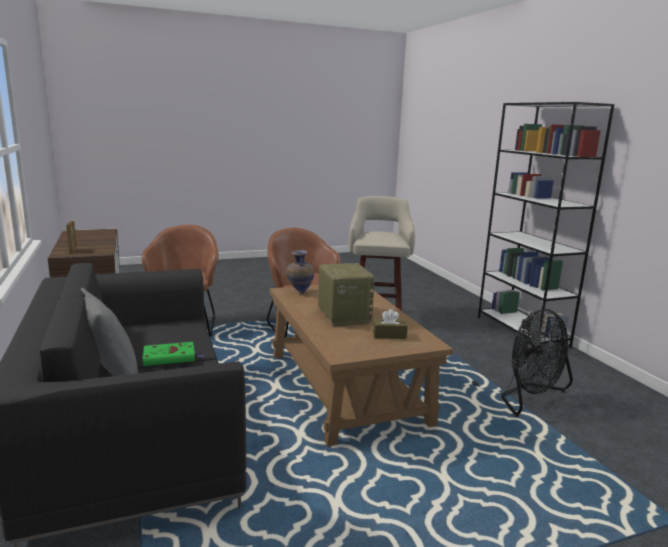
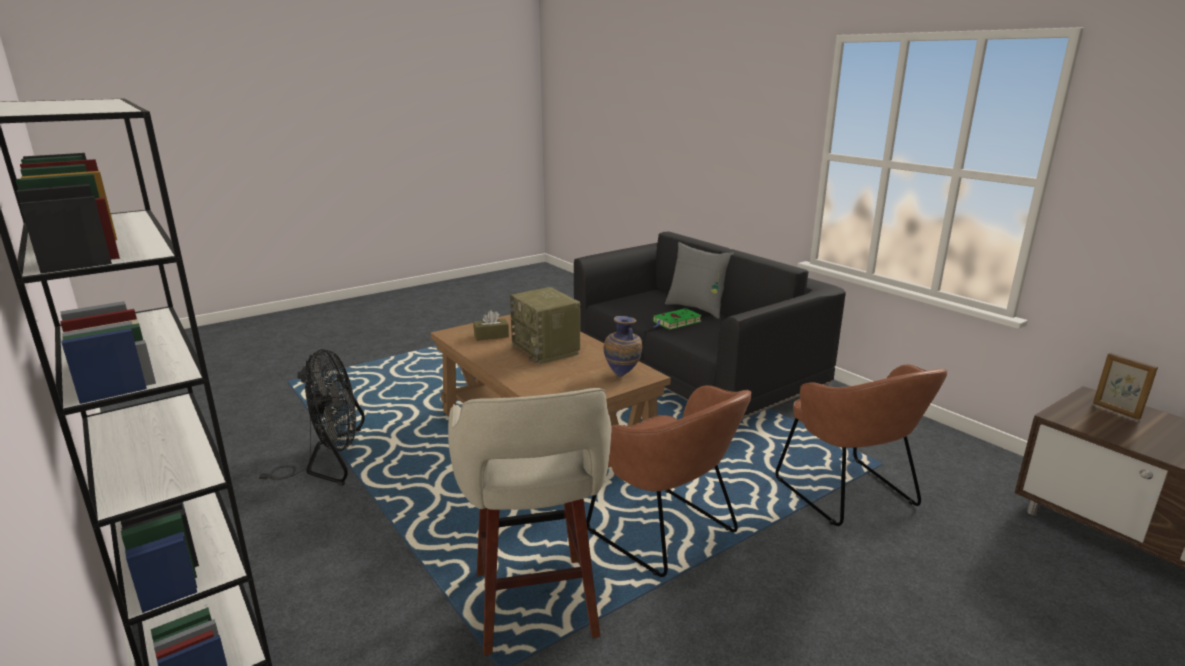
camera: 165 degrees right, 5 degrees up
(523, 397) = (328, 460): black fan -> black fan turned 135 degrees clockwise

